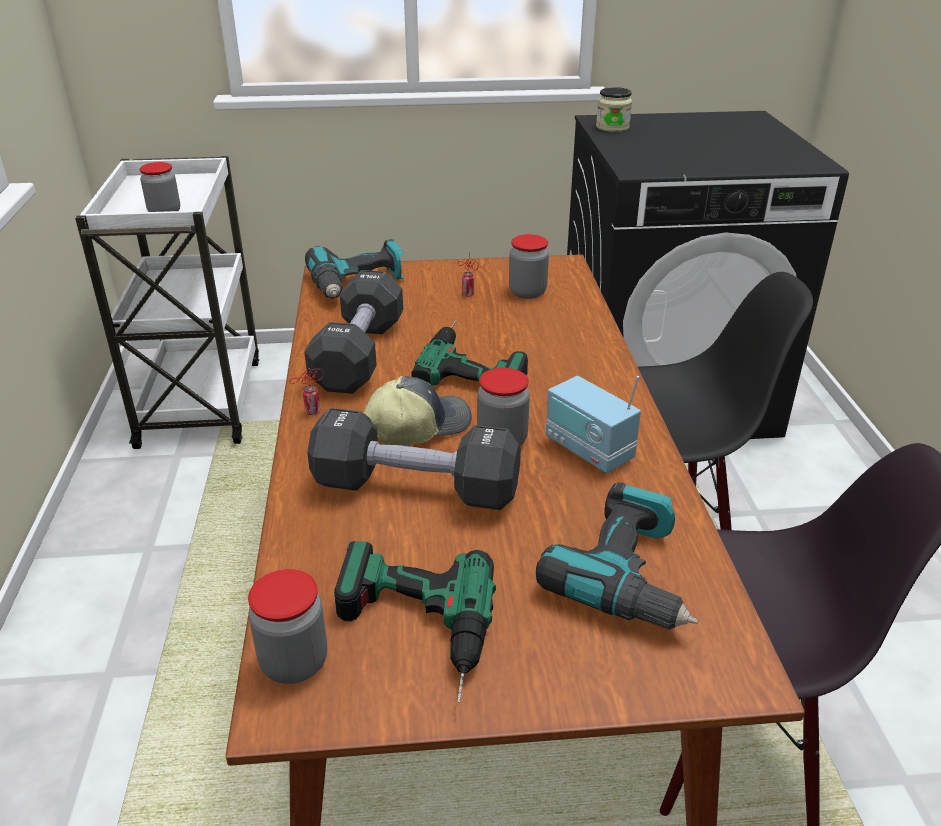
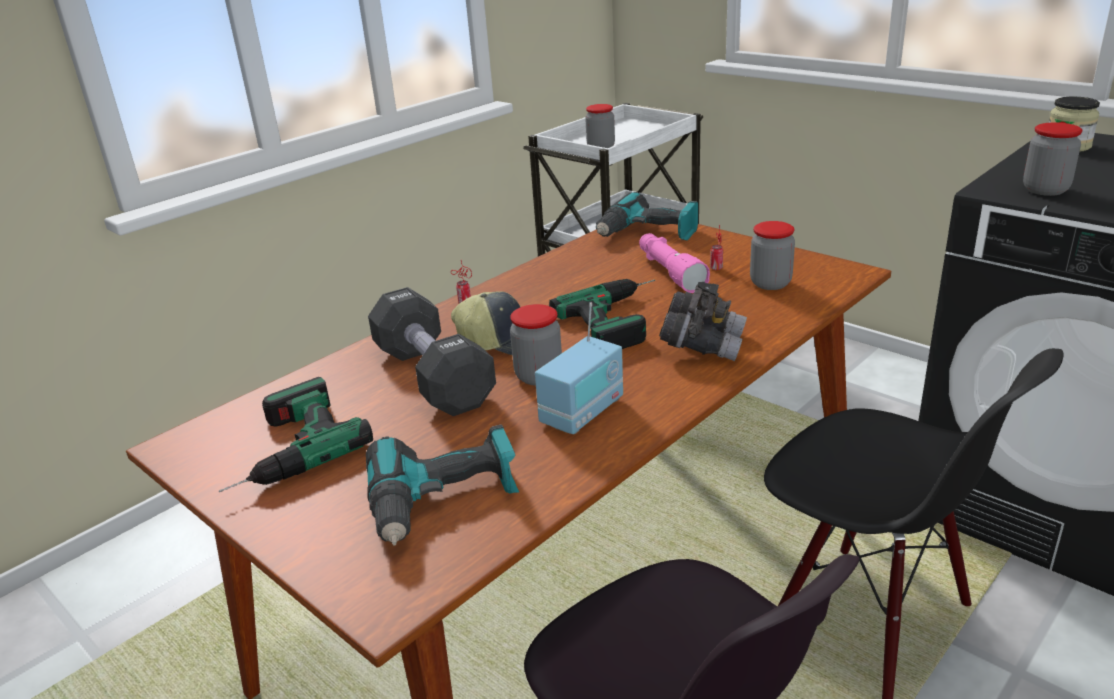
camera: 50 degrees right, 5 degrees down
(294, 662) = (216, 428): jar -> jar (1045, 190)
(359, 355) = (558, 281): black dumbbell -> none
(439, 311) = (669, 272): none -> pink flashlight
(569, 359) = (702, 345): none -> grey binoculars
(588, 450) = (583, 412): radio -> radio turned 150 degrees counterclockwise

